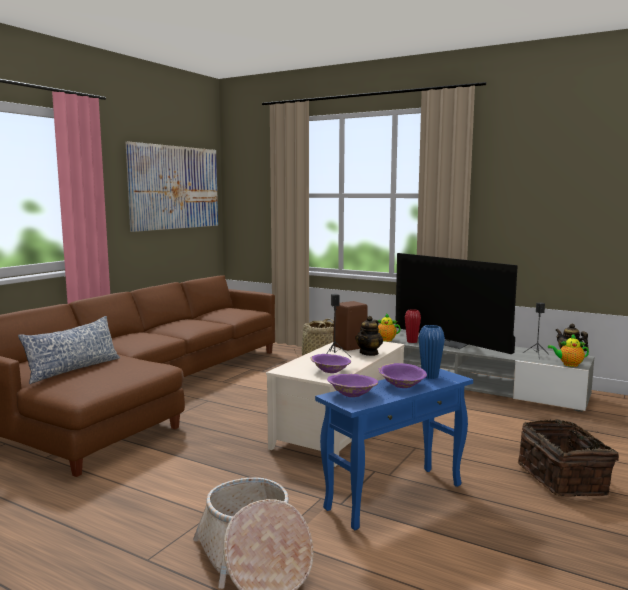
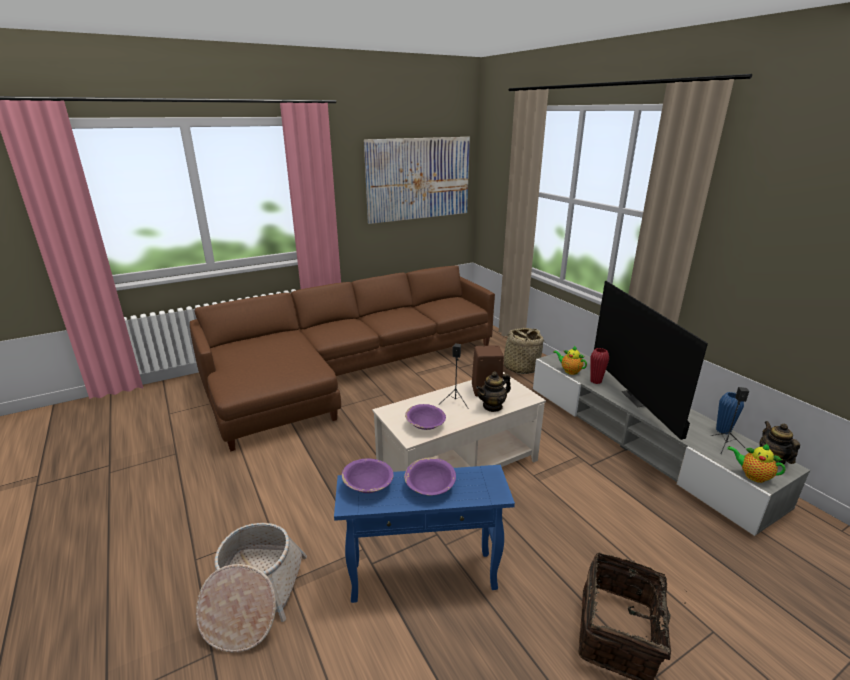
camera: 30 degrees right, 15 degrees up
(73, 369) = (257, 360): pillow -> none
(430, 376) = (474, 481): blue vase -> blue vase (723, 430)

